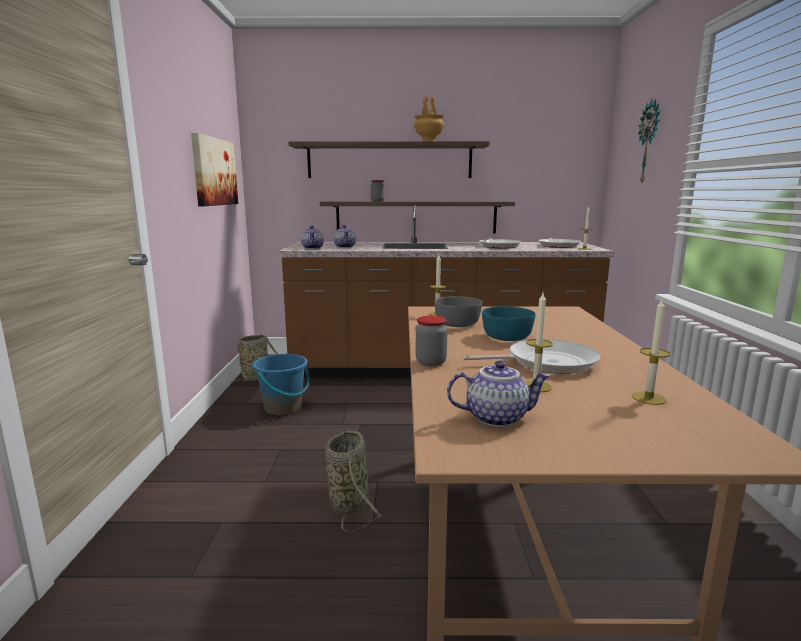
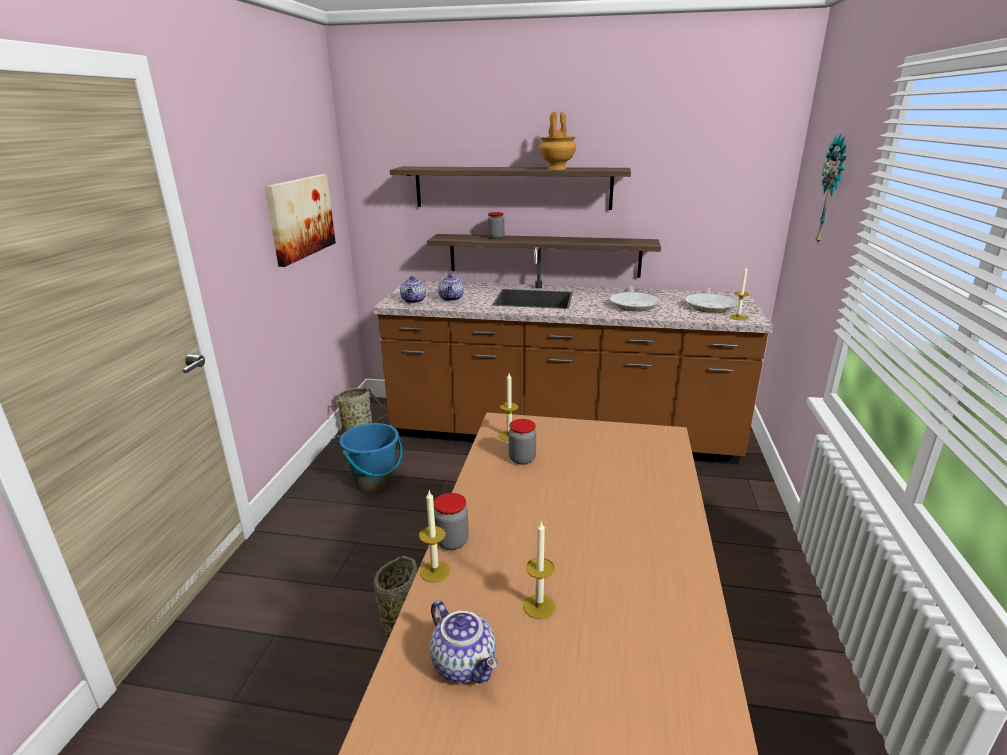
camera: 10 degrees right, 10 degrees up
(458, 324) = (522, 459): grey bowl -> jar
(496, 417) = (465, 664): teapot -> teapot turned 45 degrees clockwise
(508, 337) = (563, 494): turquoise bowl -> none
(546, 362) = (577, 556): frying pan -> none
(648, 398) = (651, 647): candle -> candle (435, 571)

